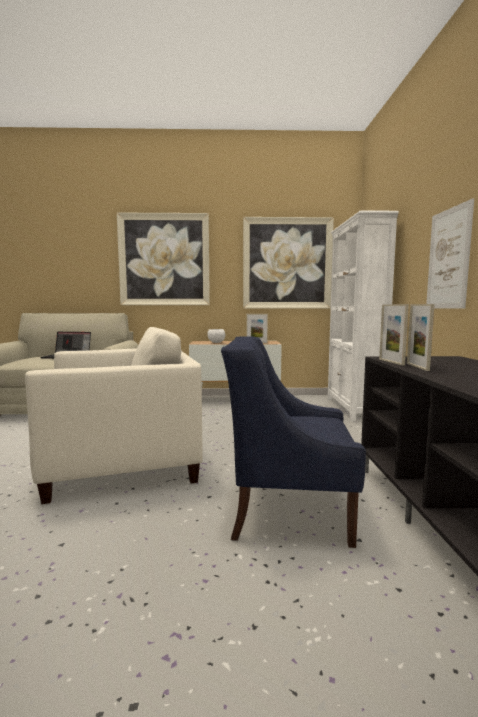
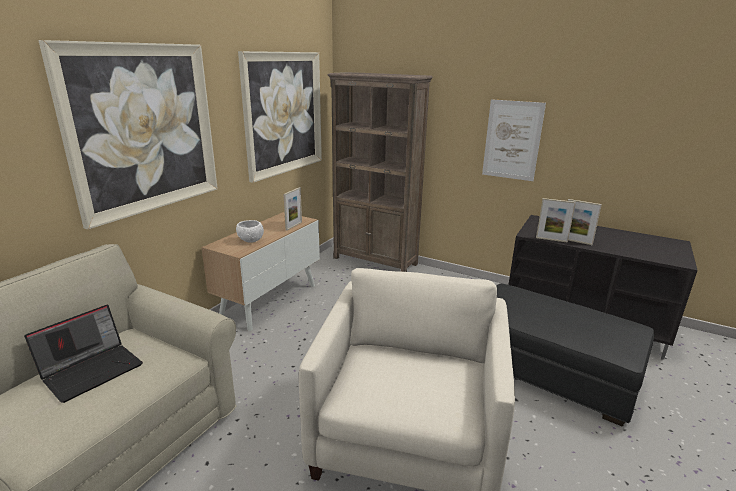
camera: 60 degrees left, 15 degrees up
(287, 508) = (548, 370): blue armchair -> black ottoman
(353, 408) = (375, 261): white bookcase -> brown bookcase

